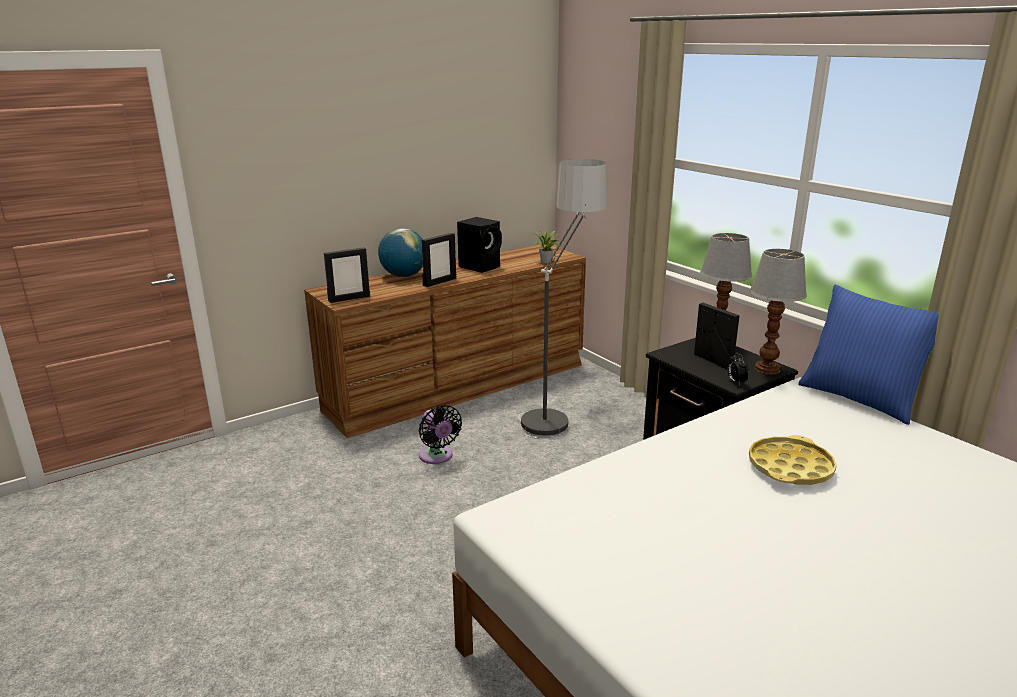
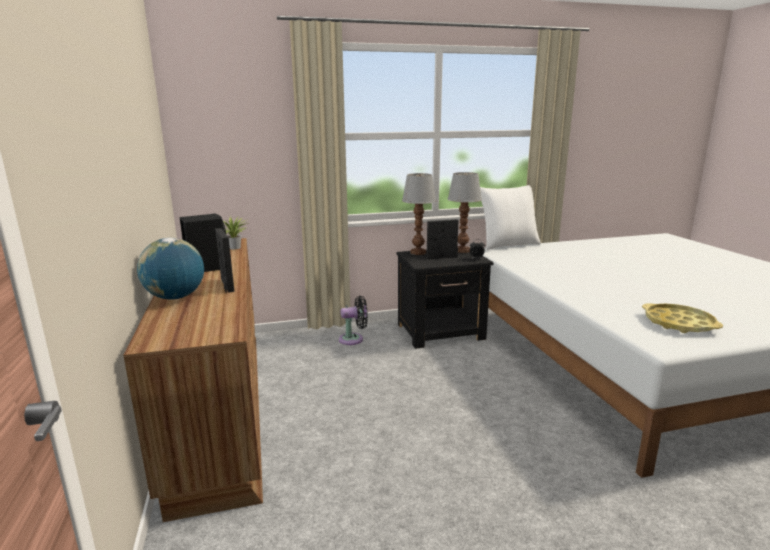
camera: 70 degrees left, 5 degrees down
(349, 298) = (212, 329): picture frame -> none
(437, 457) = (355, 440): black fan -> black fan (354, 339)
(558, 409) = (320, 363): floor lamp -> none
(790, 467) = (585, 270): yellow tray -> yellow tray (679, 323)
(860, 398) = (508, 244): blue pillow -> white pillow

